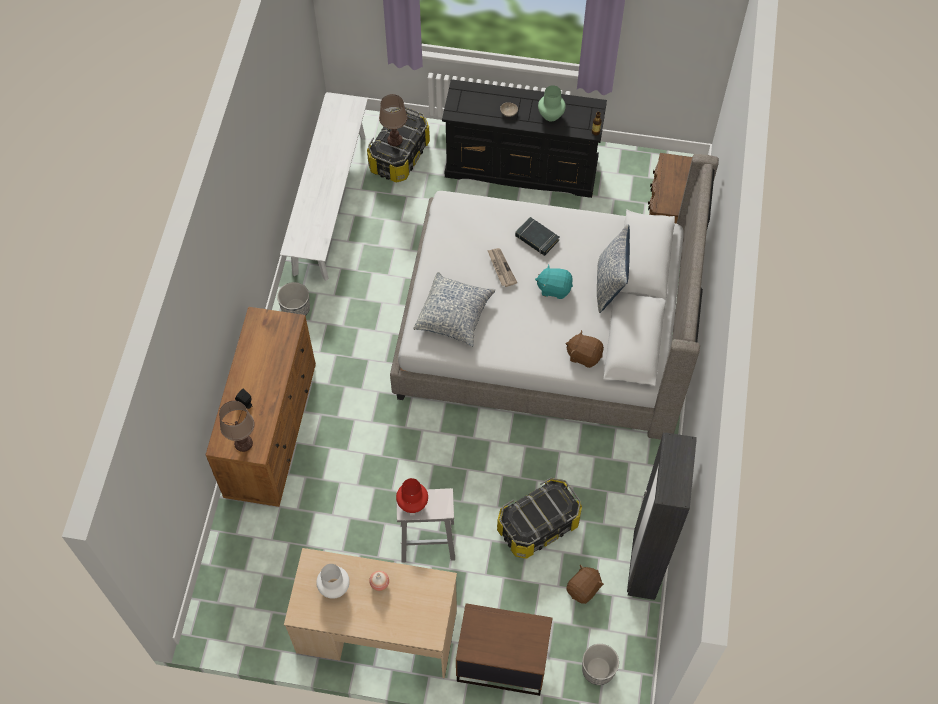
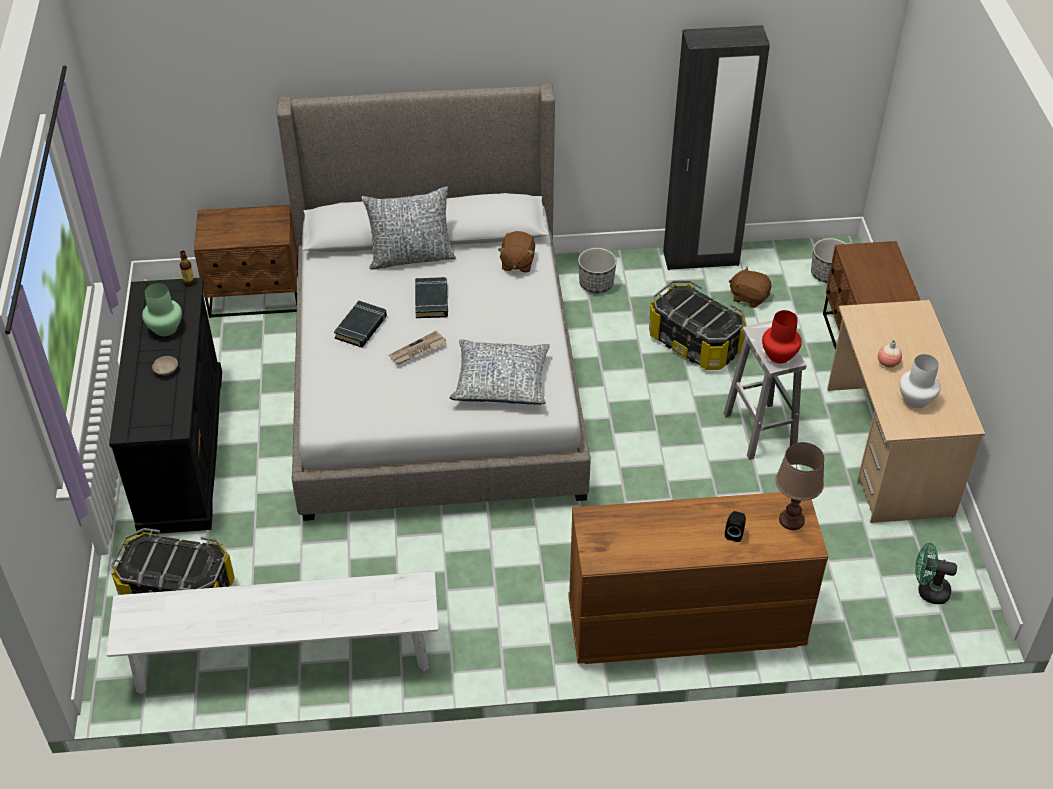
camera: 105 degrees left, 15 degrees down
(239, 601) = (928, 590): none -> green fan
(296, 309) = (485, 649): planter -> planter (596, 284)
(394, 140) = (179, 561): brown table lamp -> none
(554, 288) = (431, 301): turquoise plush toy -> black book

